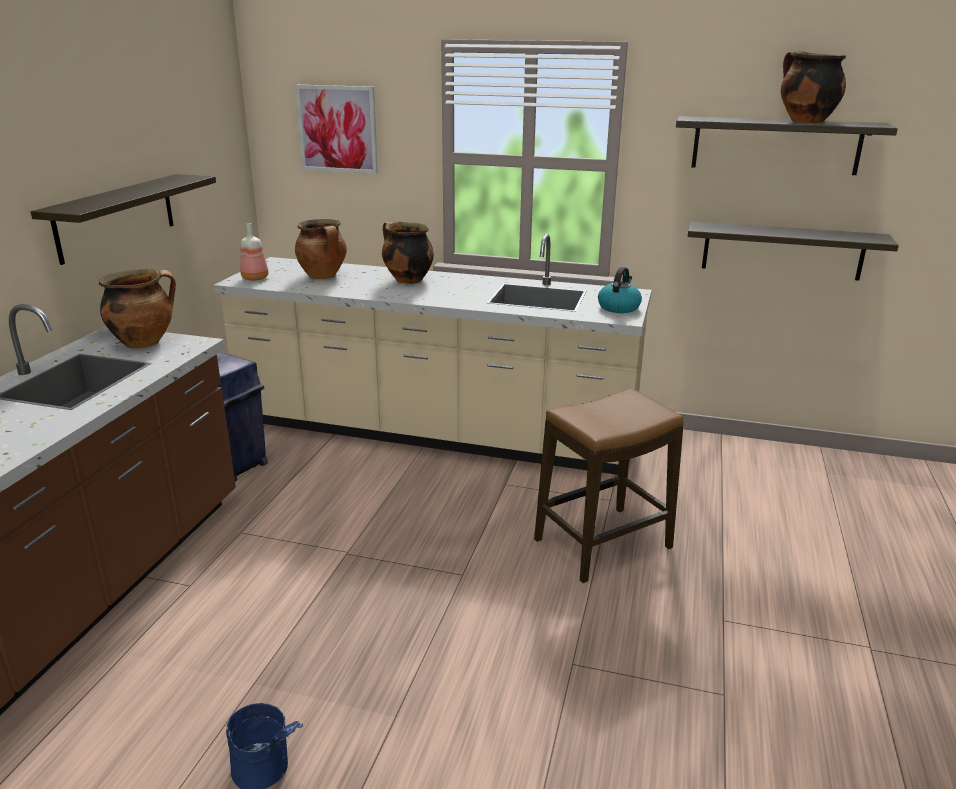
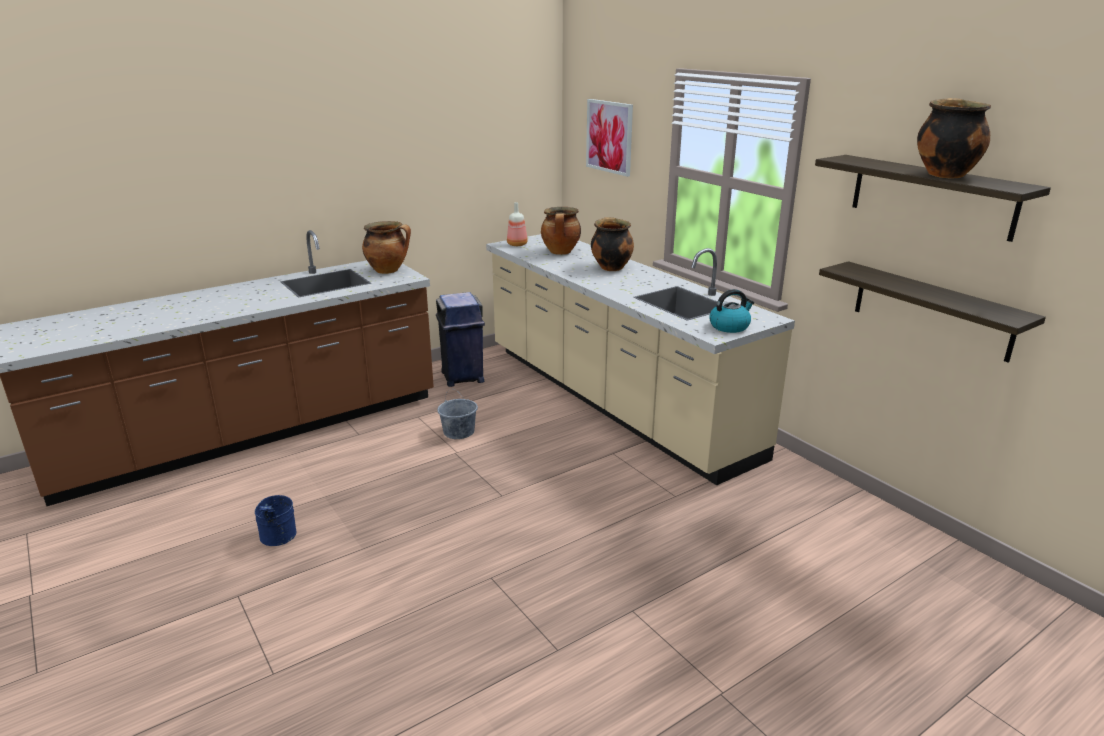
camera: 40 degrees right, 0 degrees up
(116, 217) = (414, 185): shelf -> none
(318, 528) = (459, 432): none -> grey bucket
(603, 544) = (622, 521): stool -> none

